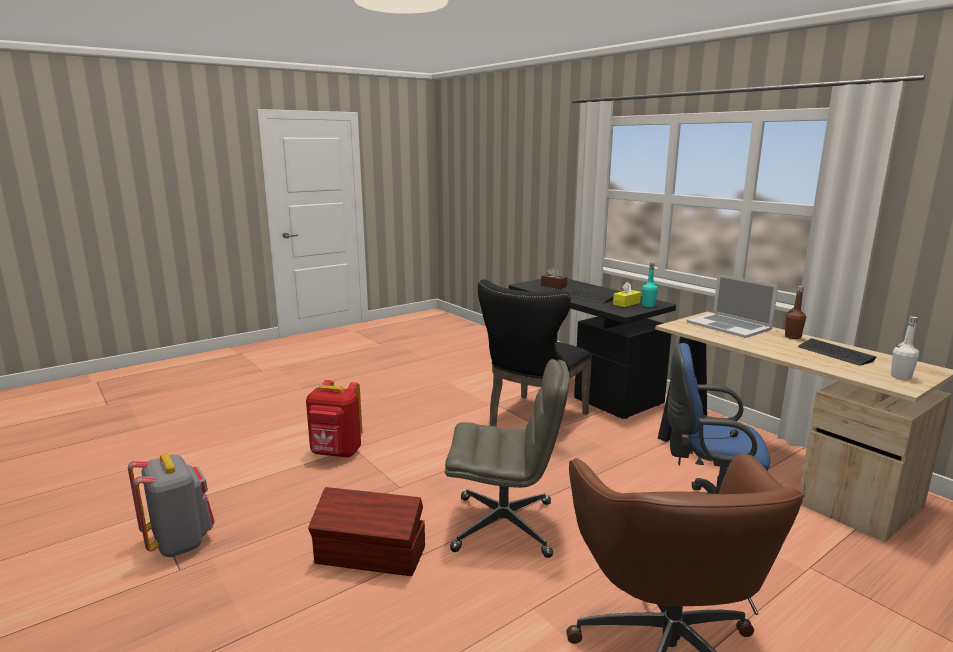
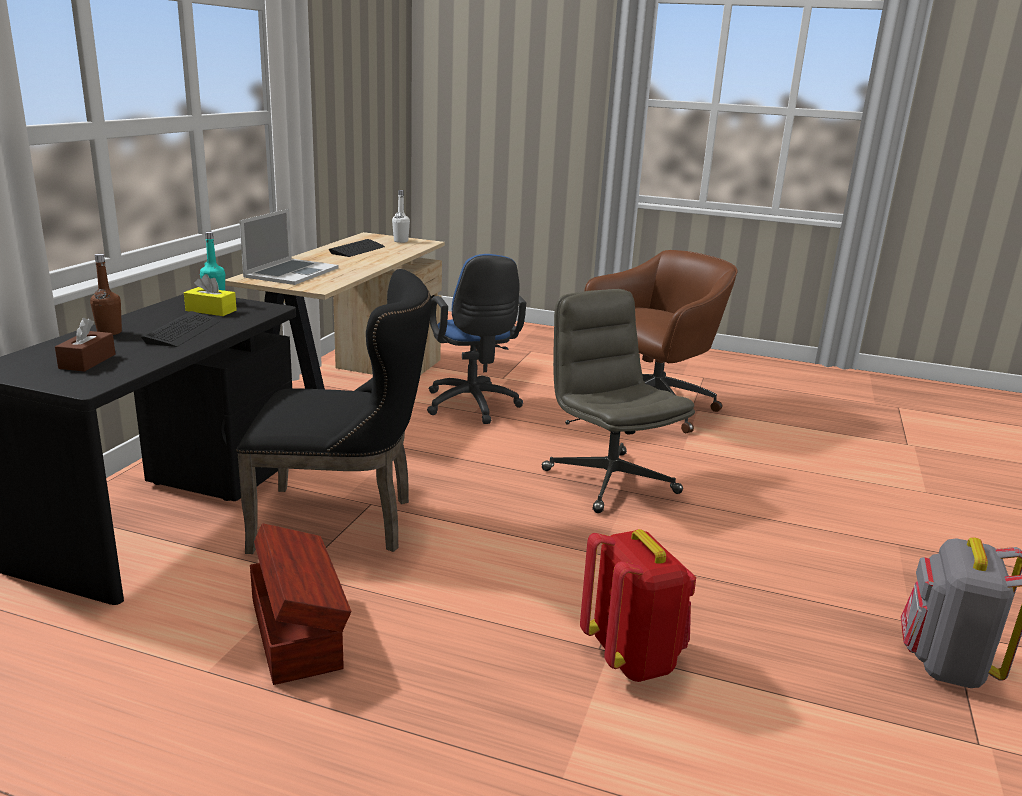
camera: 125 degrees left, 5 degrees up
(371, 556) = (748, 529): brown storage box -> brown storage box (297, 631)
(792, 337) = (314, 257): brown bottle -> brown bottle (109, 332)

